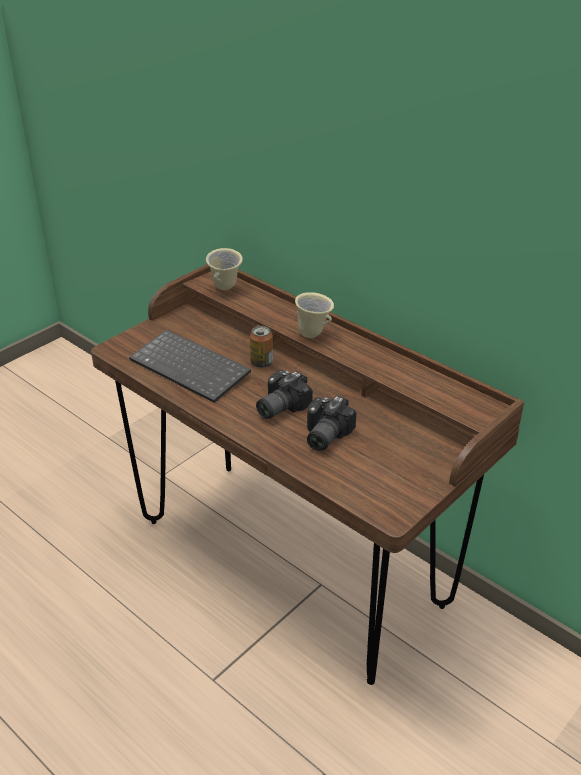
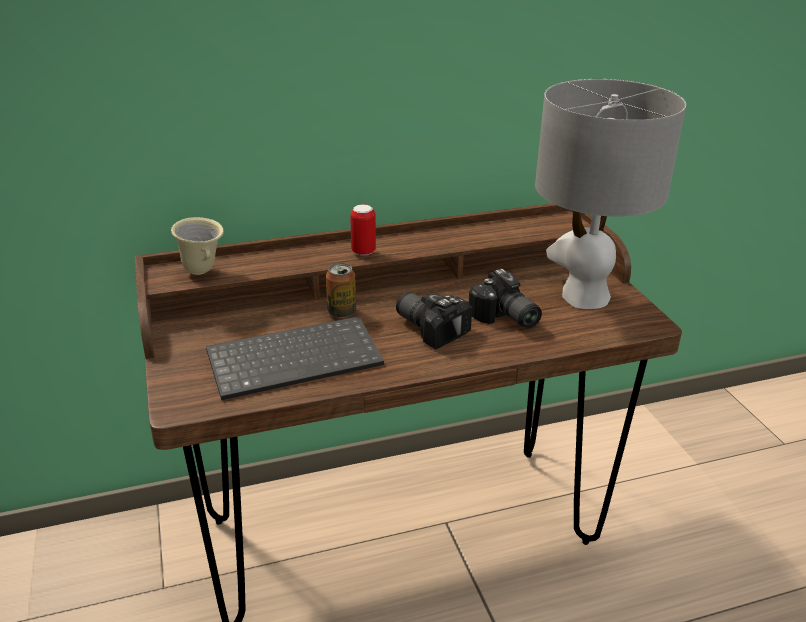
camera: 60 degrees left, 5 degrees down
(278, 406) = (432, 327): camera -> camera turned 150 degrees clockwise
(313, 334) = (363, 252): beige mug -> can
(401, 466) = (584, 296): none -> grey table lamp

